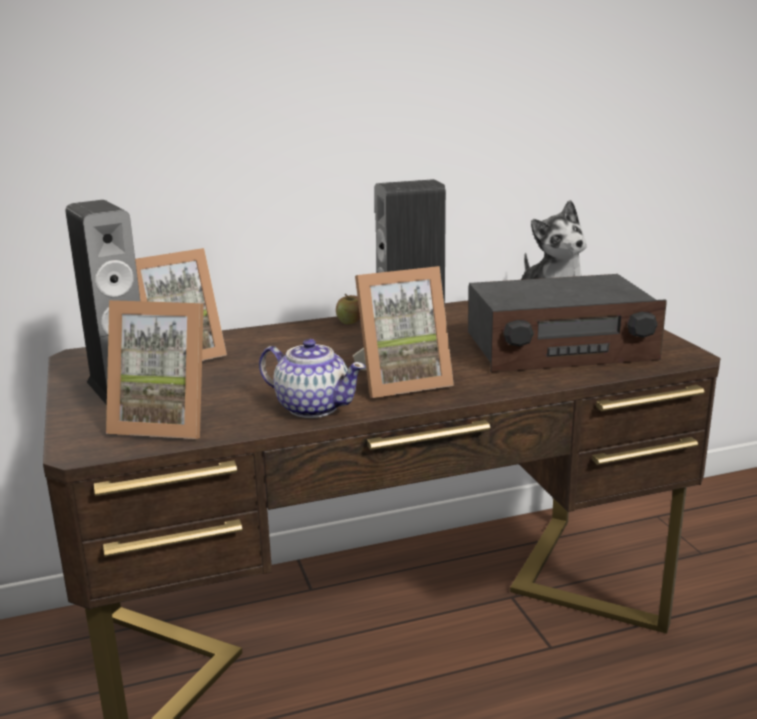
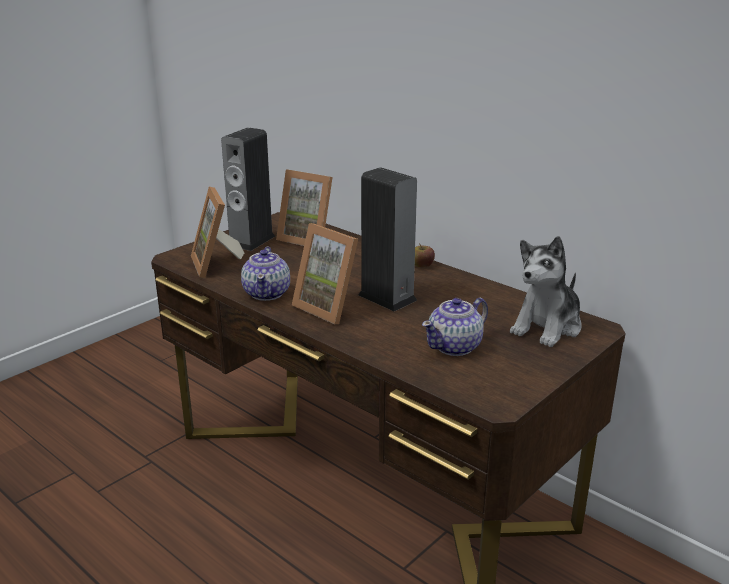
camera: 60 degrees right, 5 degrees up
(559, 347) = (455, 346): radio -> teapot

